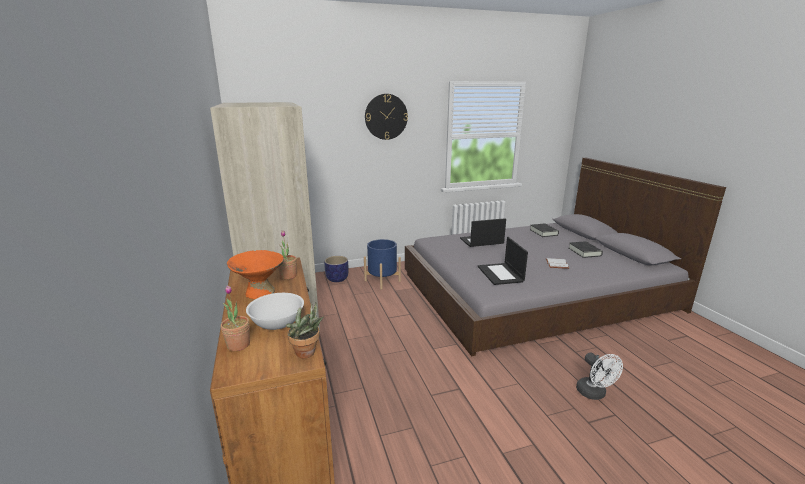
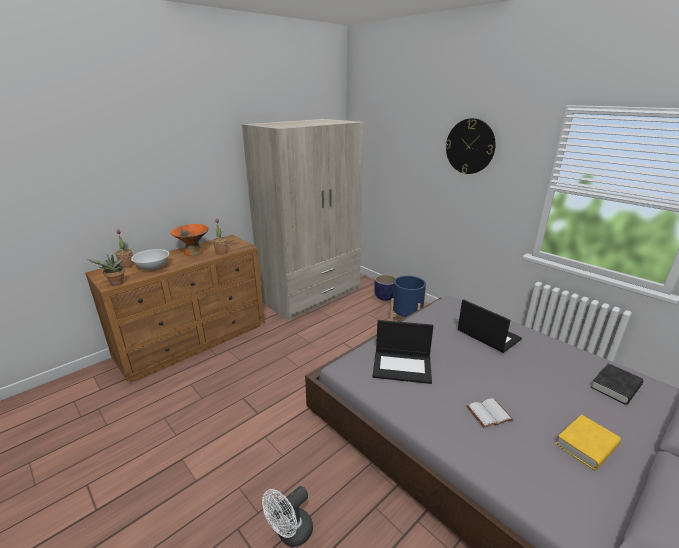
camera: 65 degrees right, 5 degrees up
(501, 274) = (402, 366): laptop -> laptop turned 135 degrees counterclockwise
(584, 252) = (586, 445): black book -> yellow book

